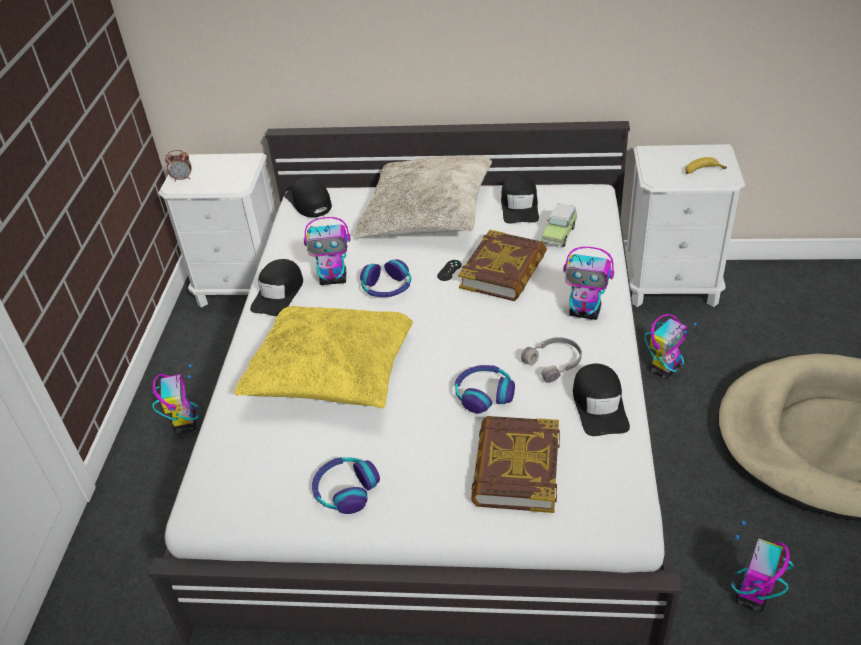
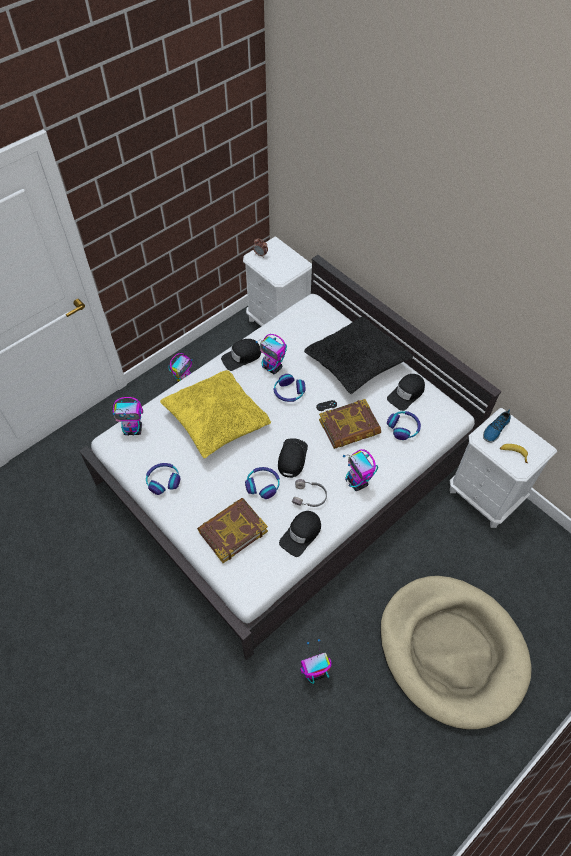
camera: 40 degrees right, 15 degrees up
(309, 202) = (311, 310): black cap -> black cap (292, 458)
(426, 214) = (356, 362): beige pillow -> black pillow
(559, 234) = (403, 427): toy car -> headphones
(657, 164) = (495, 429): none -> shoe
(665, 369) = (418, 538): toy robot -> toy robot (133, 429)

